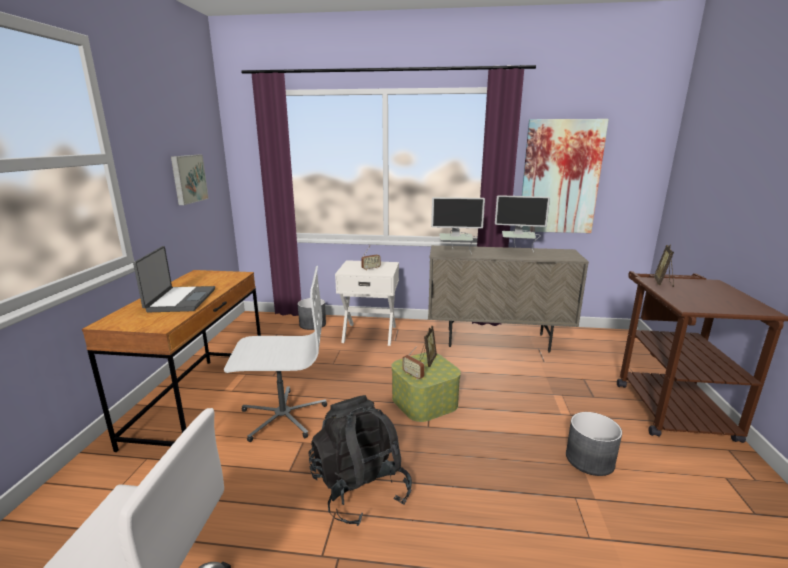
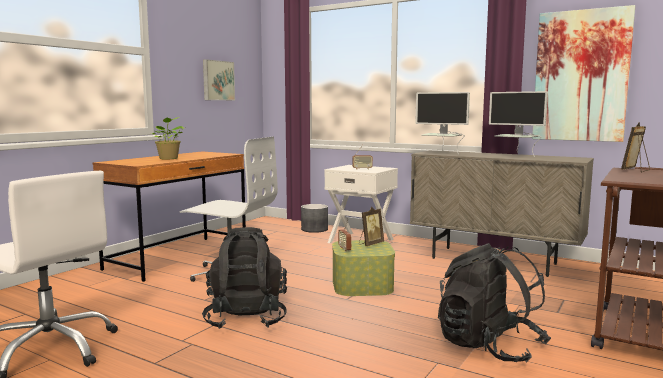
camera: 25 degrees right, 10 degrees down
(180, 300) = (168, 158): laptop -> potted plant
(590, 459) = (489, 346): grey planter -> black backpack

